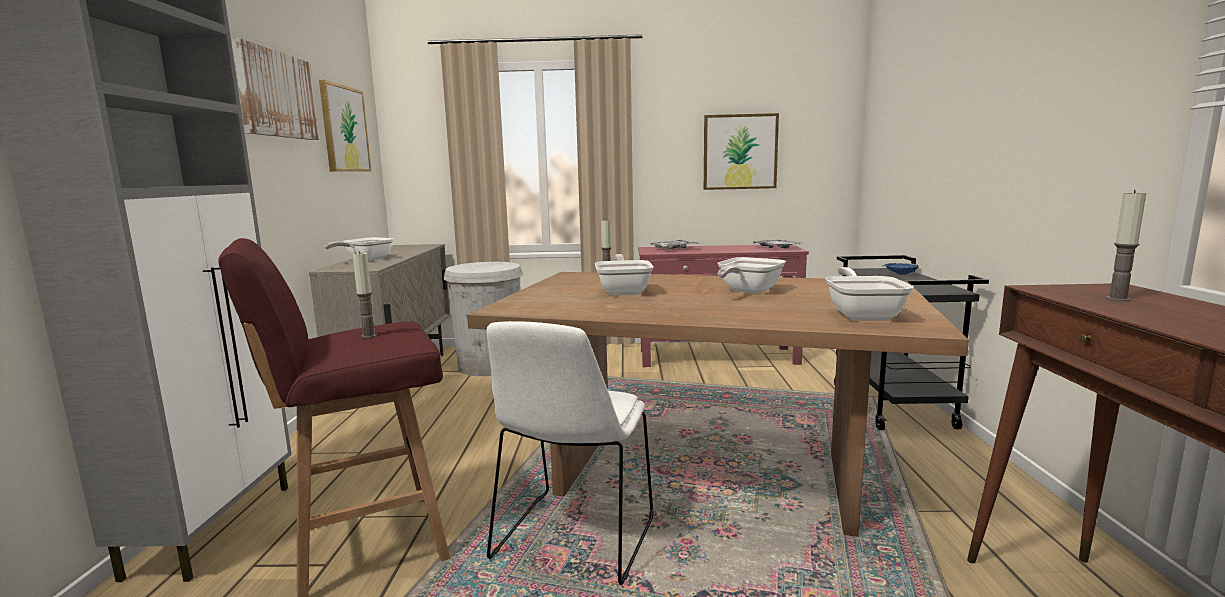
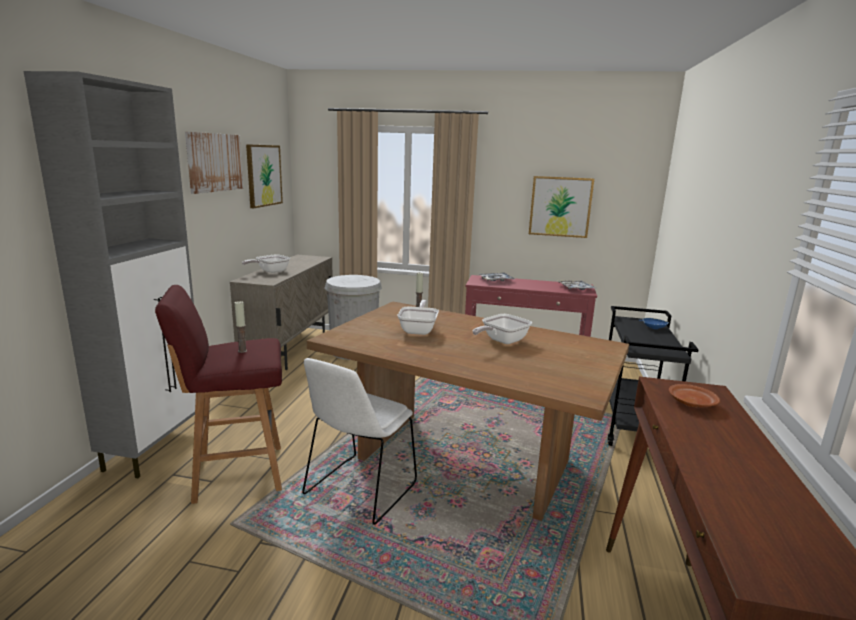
camera: 10 degrees right, 5 degrees up
(862, 315) = (557, 377): frying pan -> none
(1117, 299) = (691, 403): candle -> brown plate

